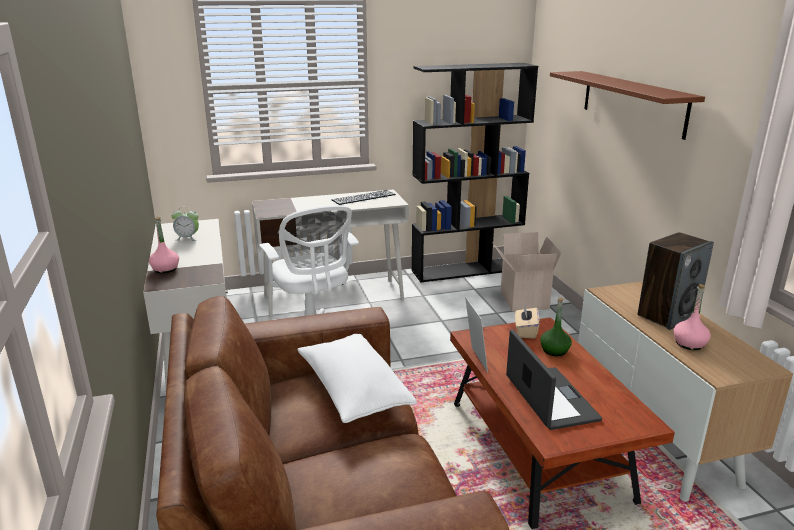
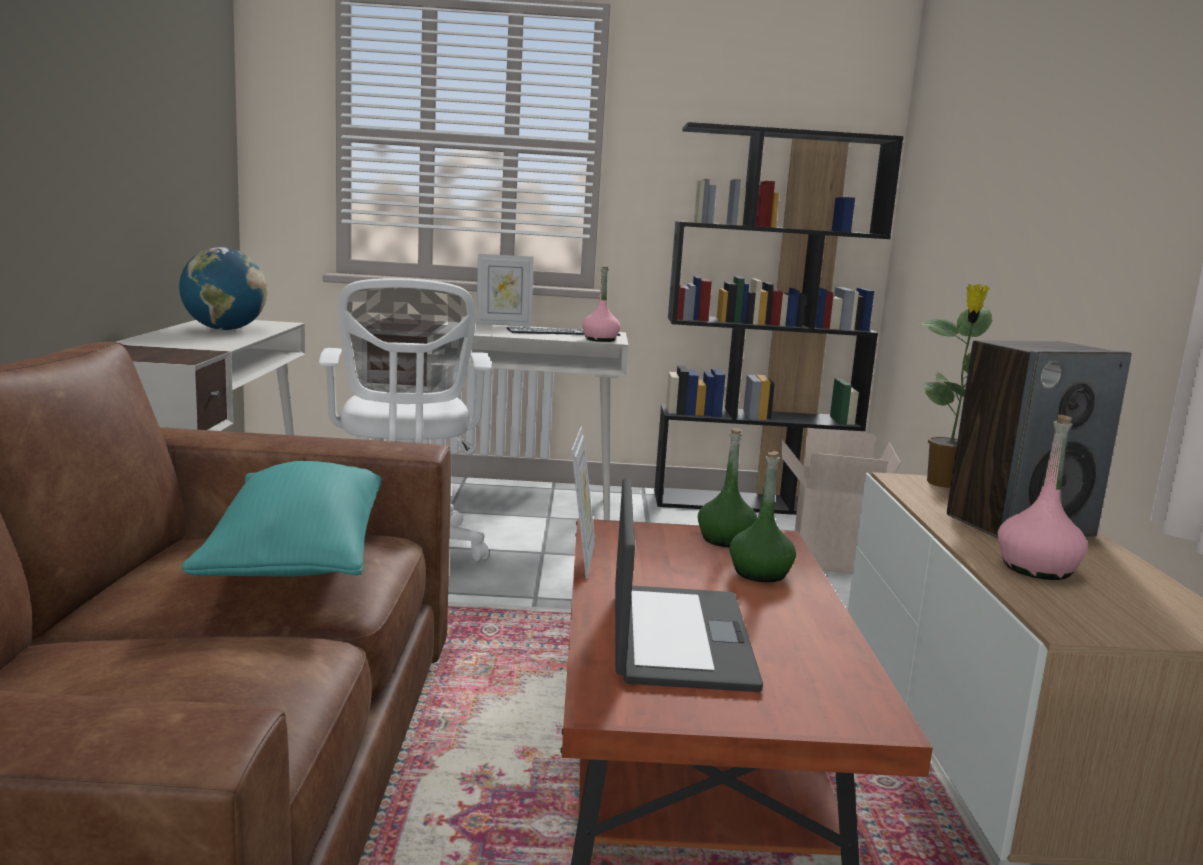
camera: 15 degrees right, 10 degrees down
(165, 269) = (135, 345): pink bottle -> pink bottle (600, 339)
(187, 238) = (225, 329): alarm clock -> globe
(324, 195) = (503, 324): none -> picture frame
(353, 391) = (297, 557): white pillow -> turquoise pillow
(525, 331) = (725, 540): beige tissue box -> green bottle
(621, 291) = (944, 484): none -> potted plant
(632, 102) = (1037, 148): brown shelf -> none

